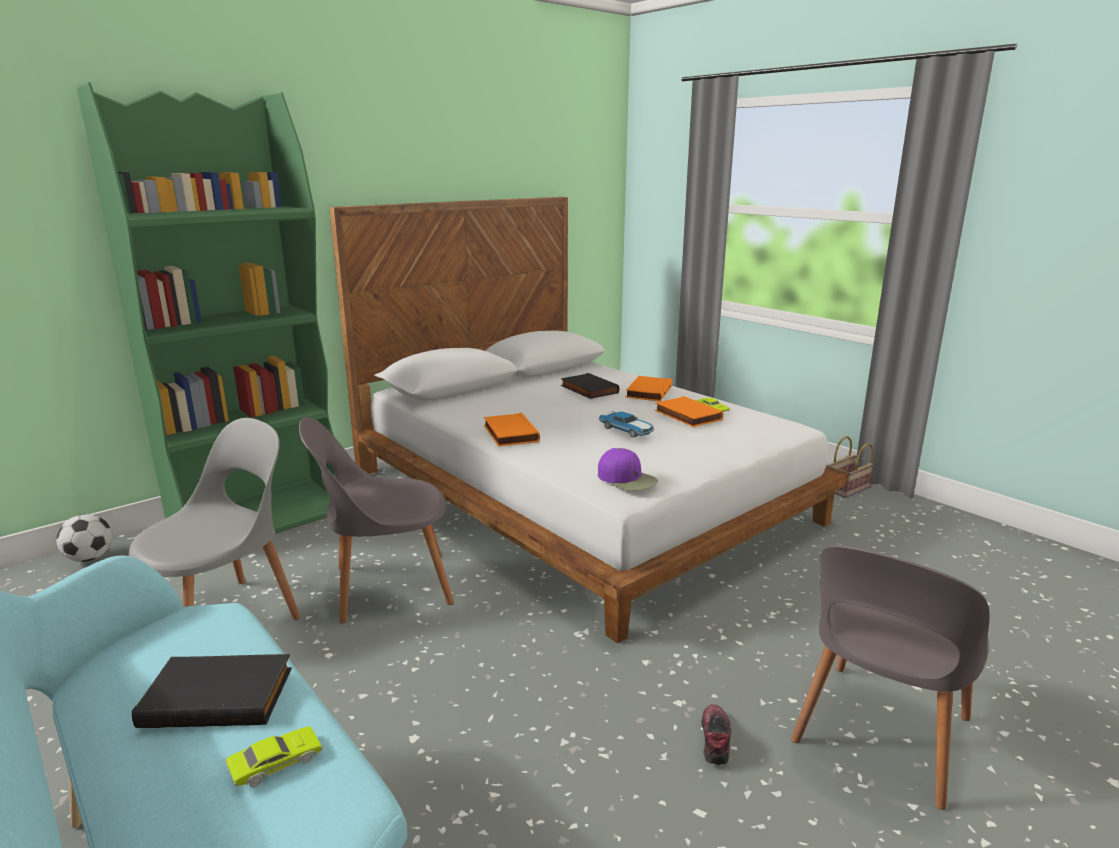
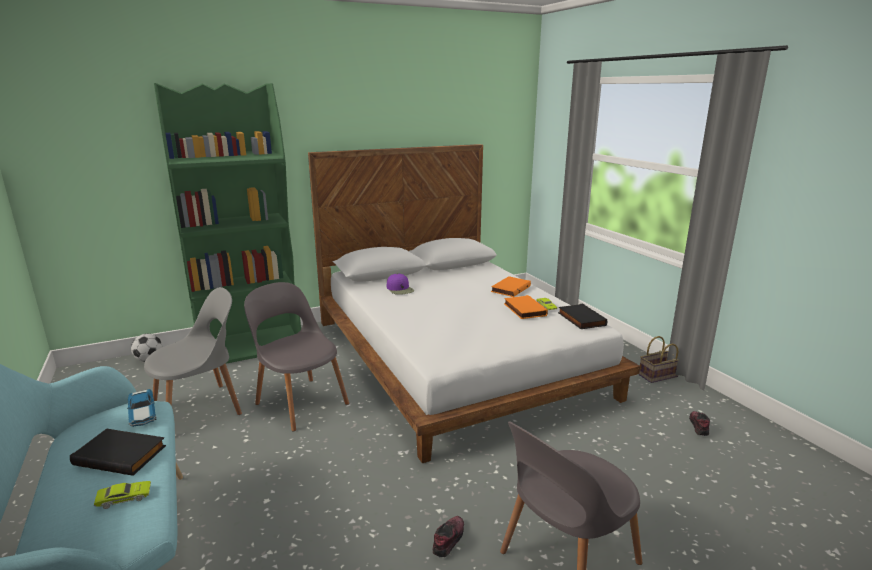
camera: 15 degrees right, 0 degrees up
(386, 586) = (300, 402): grey chair -> grey chair turned 45 degrees clockwise
(509, 433) = (393, 311): orange book -> none
(588, 389) = (469, 283): black book -> black book (580, 319)
(627, 430) = (472, 317): toy car -> toy car (142, 414)
(627, 479) = (445, 352): purple cap -> purple cap (400, 289)
(930, 542) = (698, 426): none -> shoe

